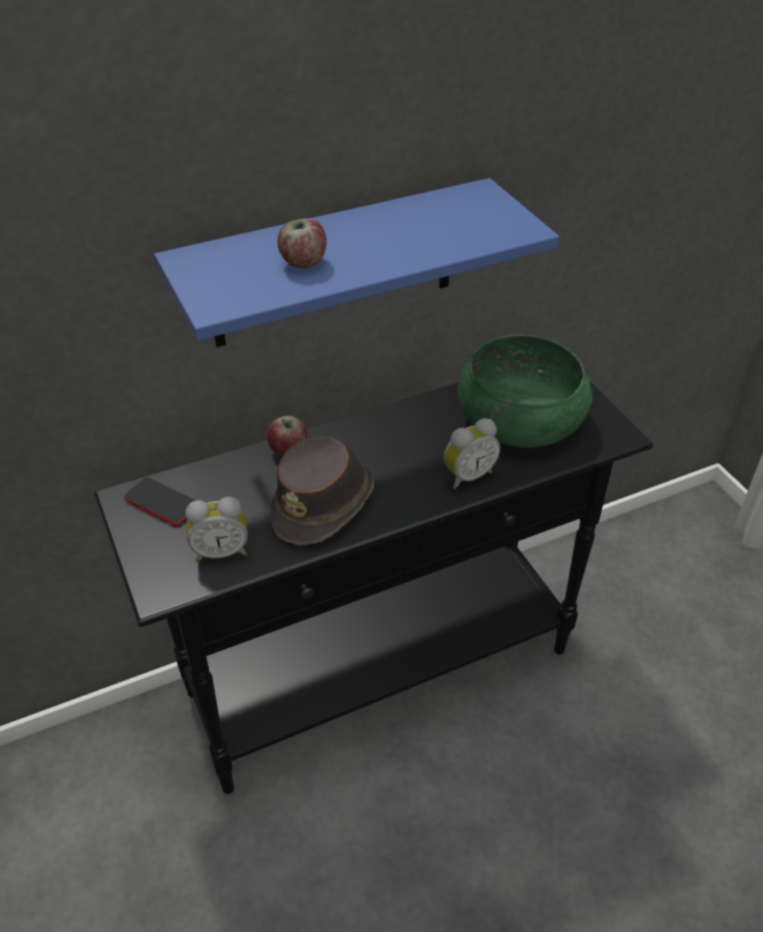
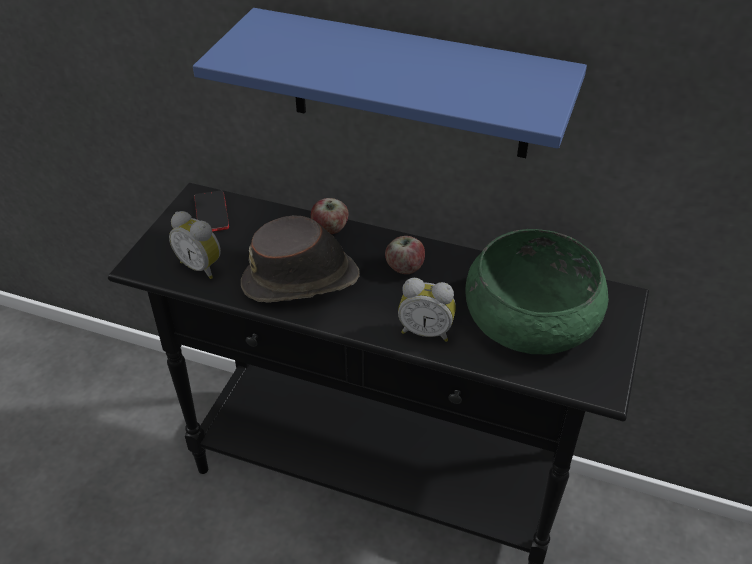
camera: 45 degrees right, 0 degrees up
(303, 262) = (328, 57): apple -> apple (405, 267)

